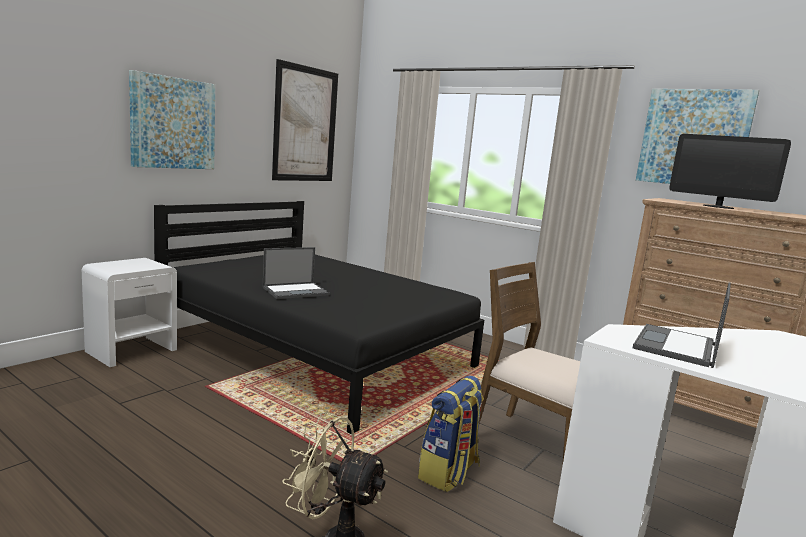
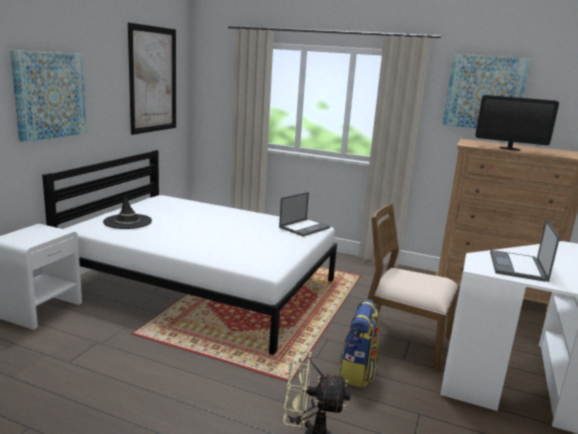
camera: 15 degrees left, 5 degrees up
(242, 268) = (127, 222): none -> black hat
(296, 291) = (193, 241): laptop -> laptop (304, 227)
(317, 351) = (202, 285): black bed -> white bed

